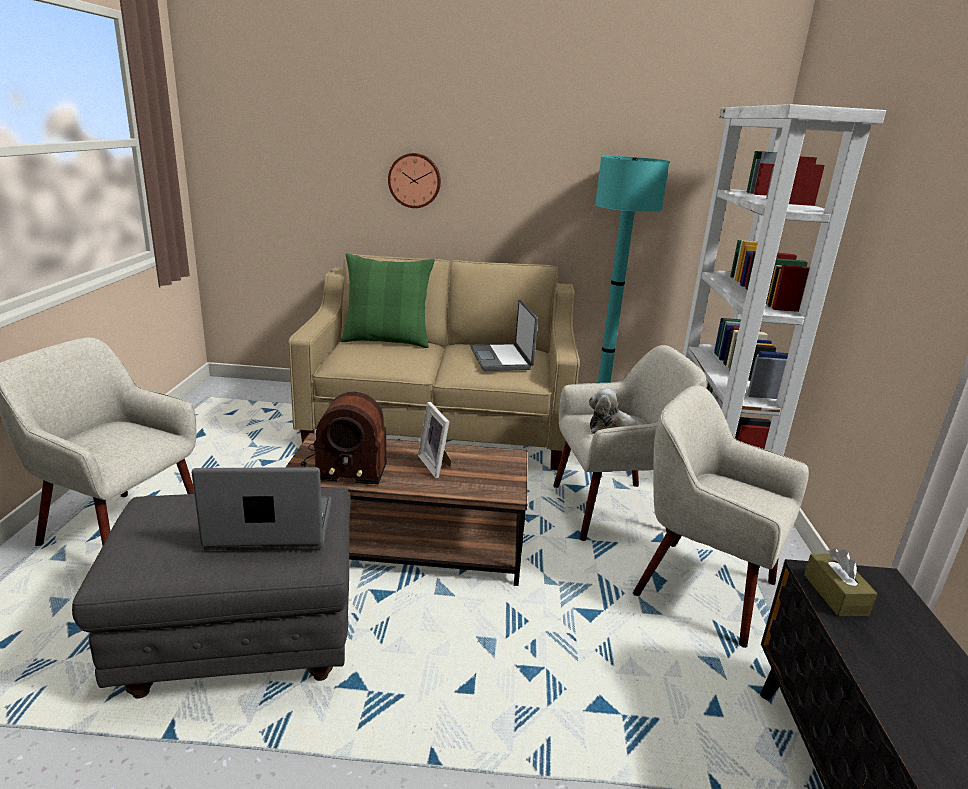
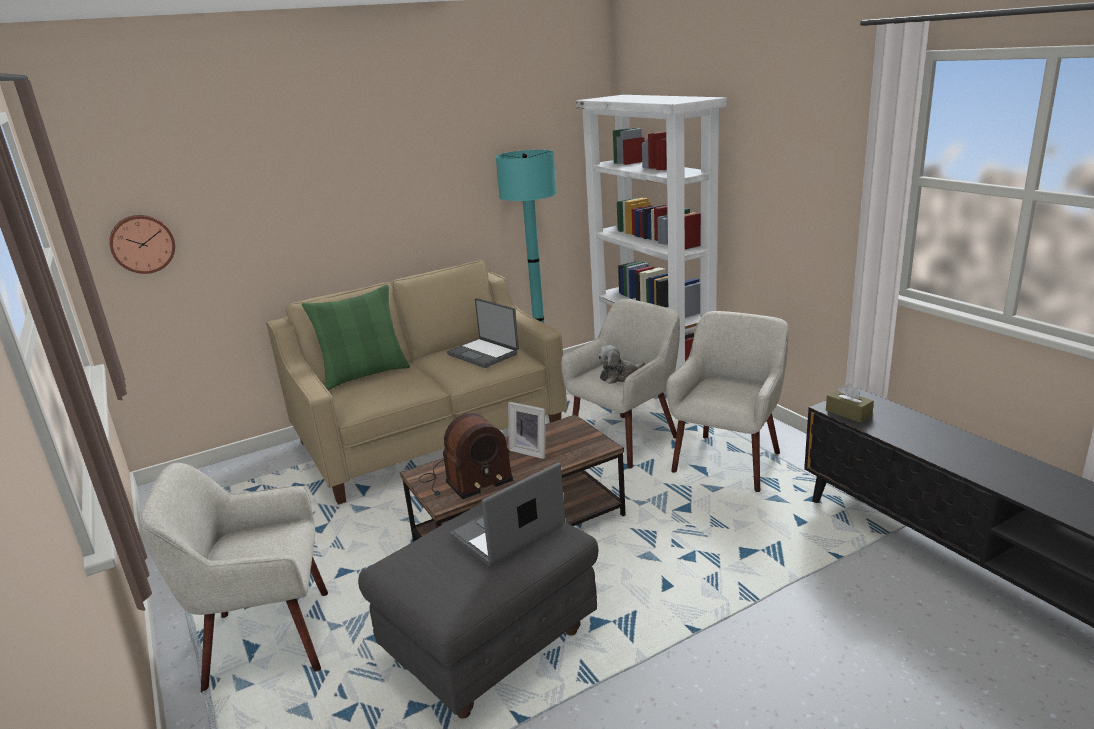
camera: 30 degrees left, 0 degrees up
(414, 180) = (328, 215): wall clock -> wall clock (142, 243)
(702, 588) = (728, 462): beige armchair -> beige armchair turned 120 degrees clockwise

